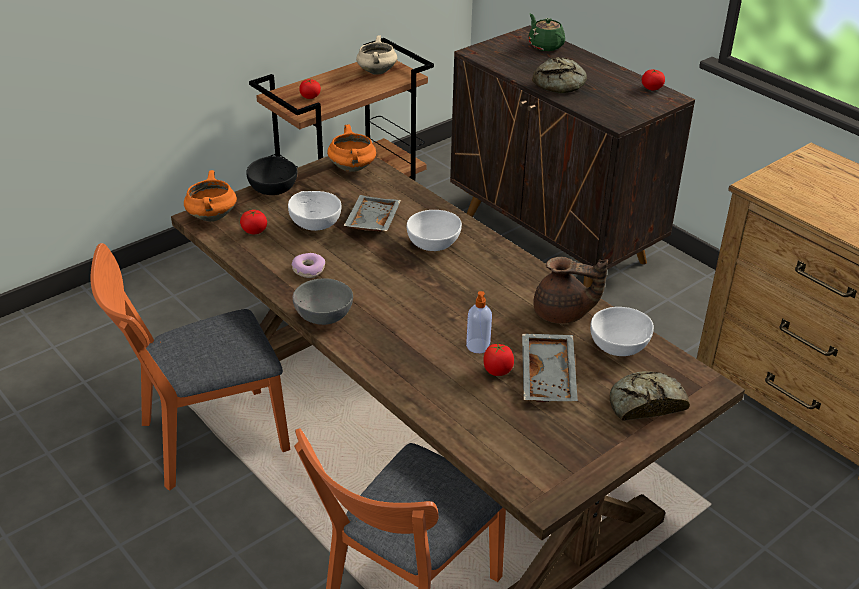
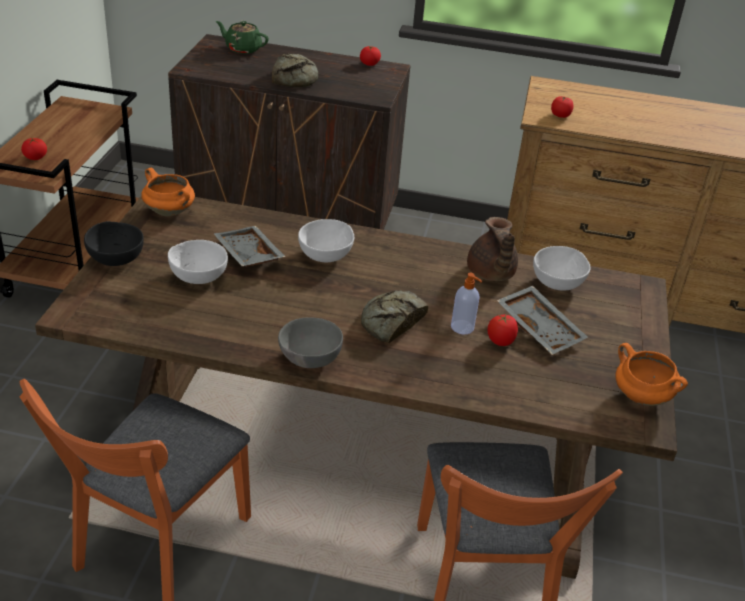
camera: 40 degrees left, 0 degrees up
(211, 216) = (82, 308): orange cooking pot -> orange cooking pot (640, 396)
(254, 231) = (145, 306): tomato -> tomato (560, 115)
(308, 270) = (243, 322): donut -> none
(376, 71) = (75, 115): beige cooking pot -> none
(562, 314) = (490, 274): brown teapot -> brown teapot turned 105 degrees clockwise
(645, 403) = (622, 318): bread -> bread (391, 322)

